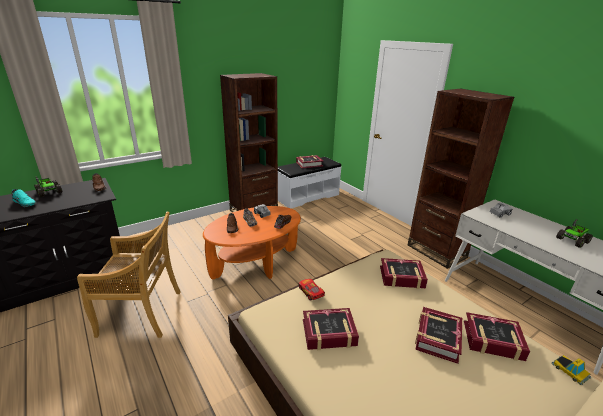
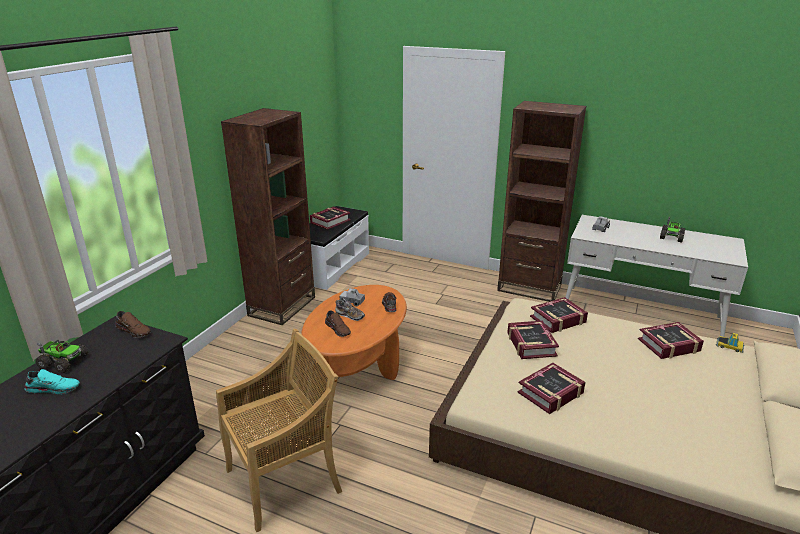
camera: 30 degrees left, 0 degrees up
(310, 292) = (496, 365): toy car -> none
(437, 338) = (632, 360): book -> book (530, 344)

